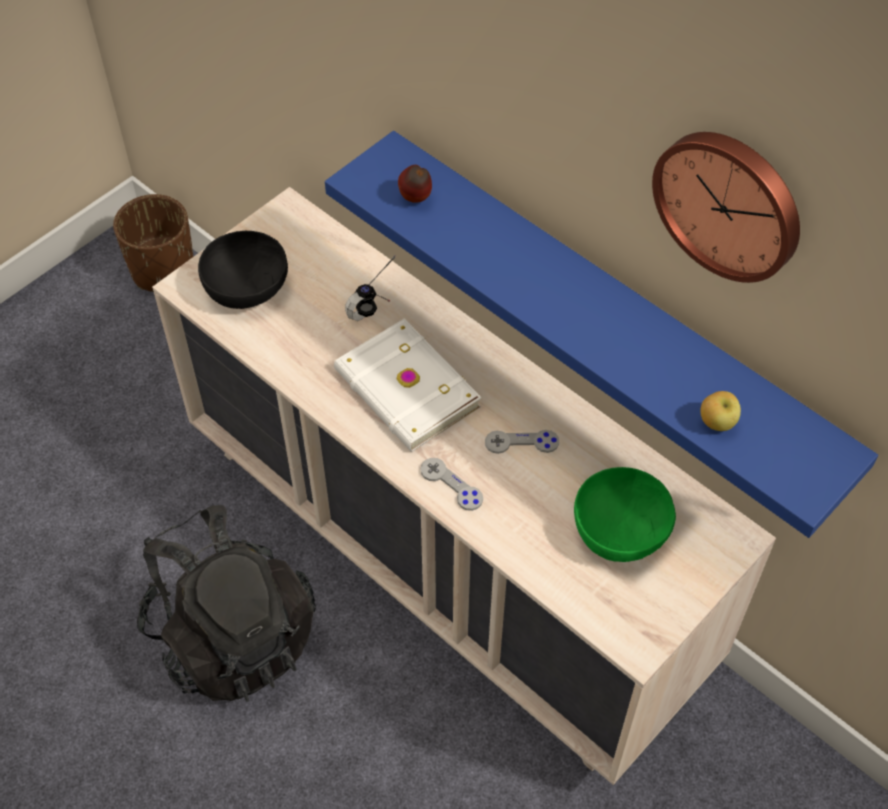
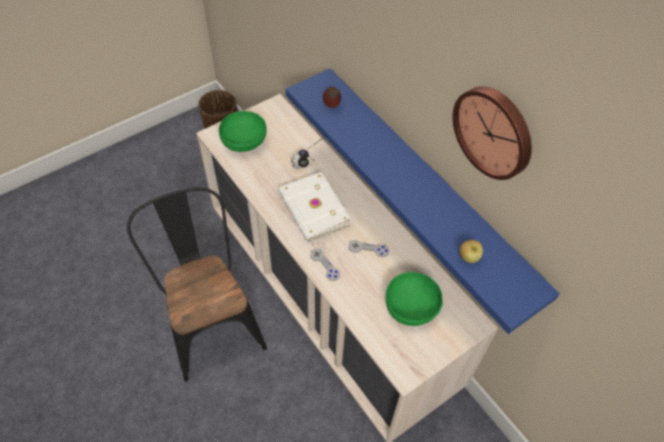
camera: 10 degrees right, 0 degrees up
(232, 635) = (210, 321): black backpack -> black chair
(246, 286) = (244, 141): black bowl -> green bowl

